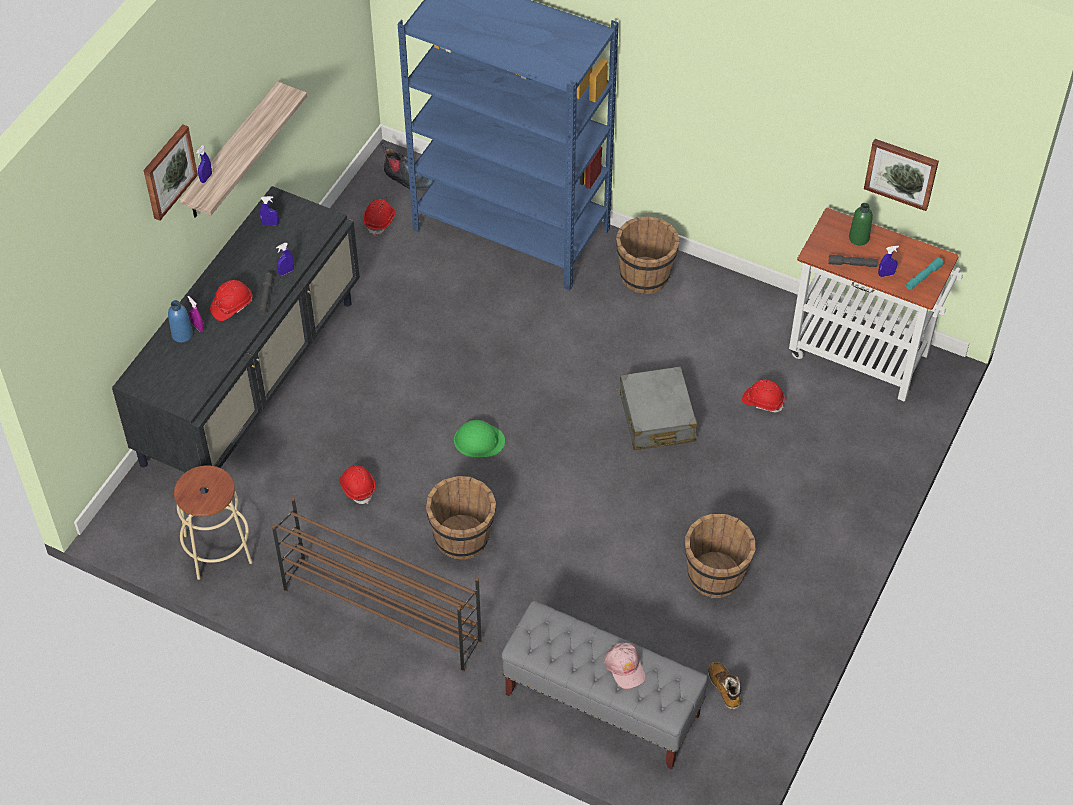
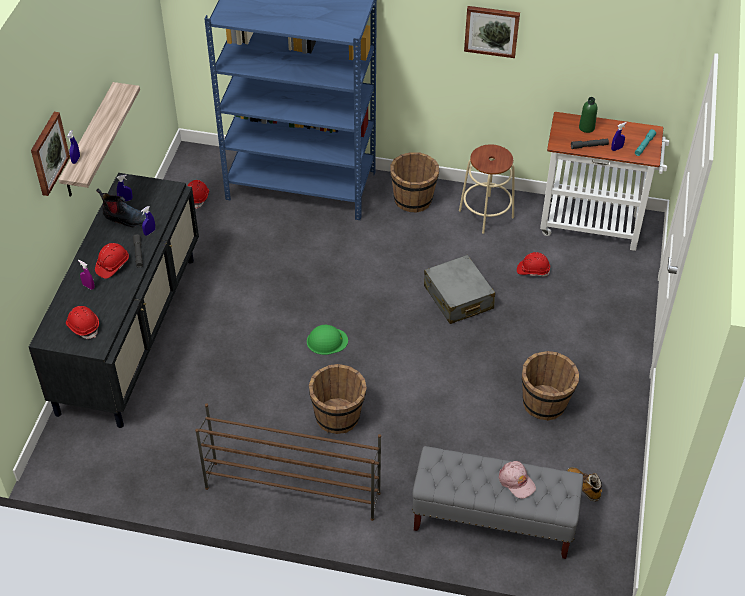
camera: 15 degrees left, 5 degrees down
(182, 334) = (77, 295): blue bottle -> none
(218, 549) = (140, 467): beige stool -> beige stool (486, 214)
(357, 487) = (241, 395): red hard hat -> red hard hat (83, 326)
(407, 179) = (209, 165): boot -> boot (126, 219)
(901, 173) = (614, 69): picture -> picture (492, 30)

